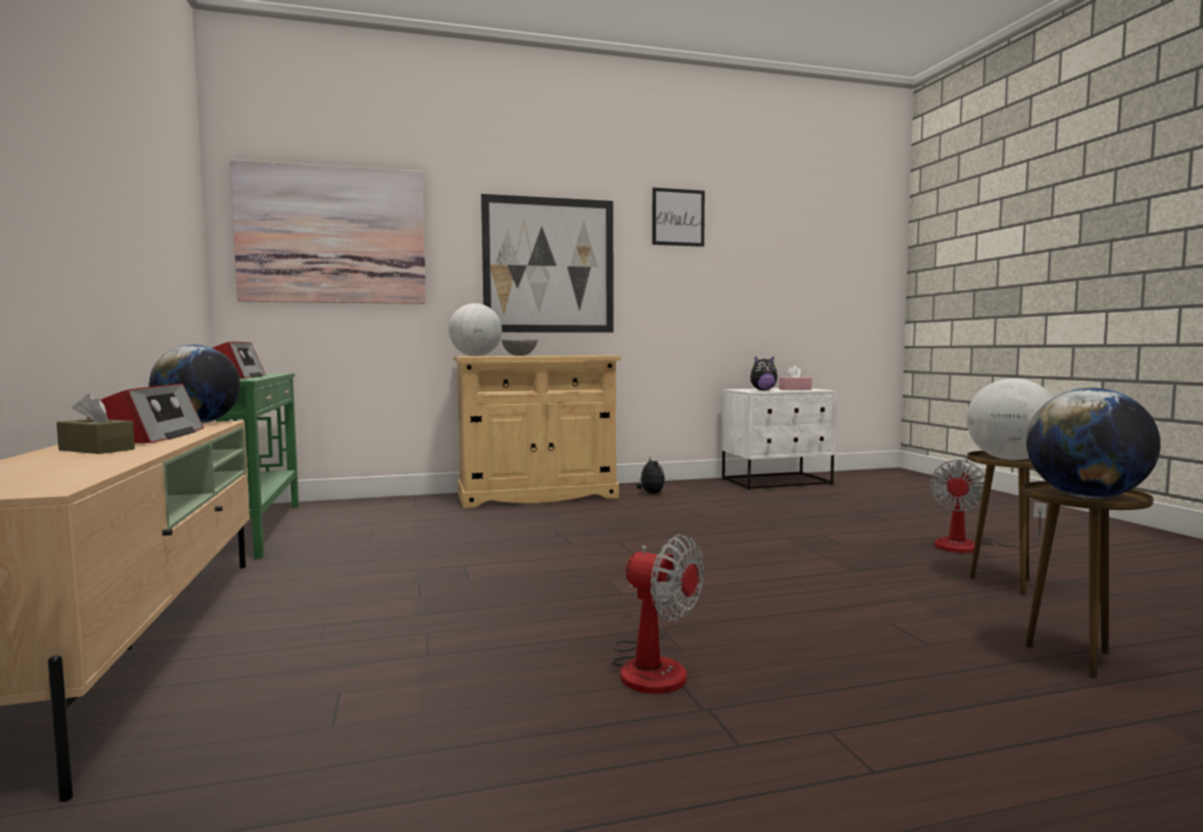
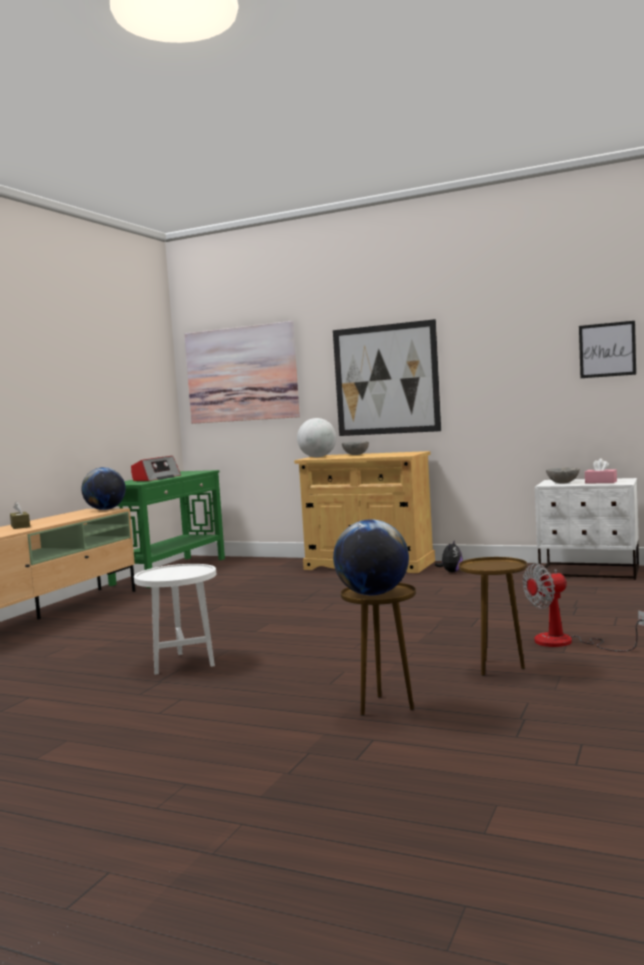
camera: 40 degrees right, 0 degrees up
(150, 436) = (59, 519): radio -> none
(650, 665) = (182, 662): fan -> white side table
(678, 217) = (496, 324): picture -> picture (607, 350)
(763, 390) = (563, 483): plush toy -> grey bowl
(1010, 459) = (493, 566): globe -> none

